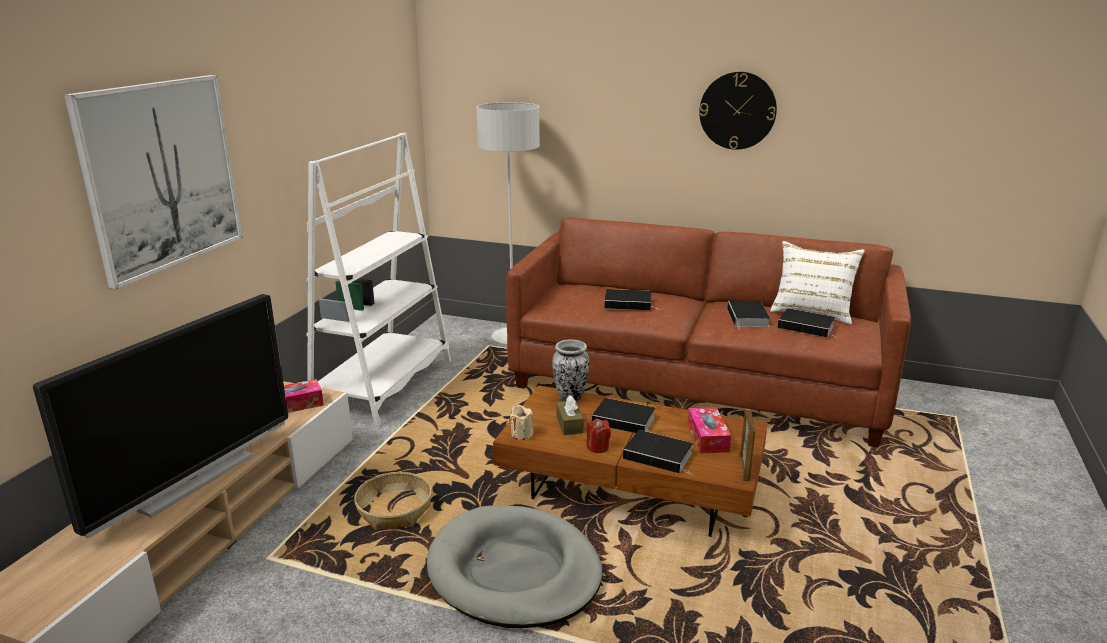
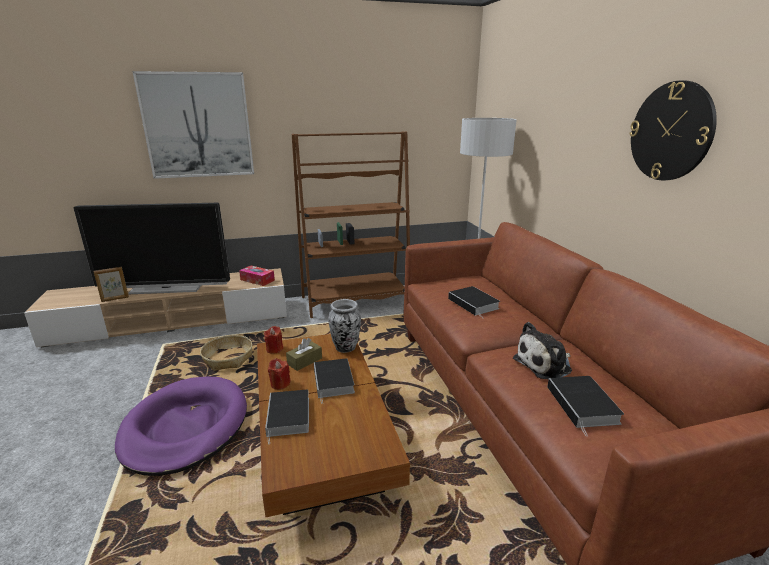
camera: 55 degrees right, 0 degrees up
(384, 386) = (355, 301): white bookcase -> brown bookcase
(514, 572) = (185, 427): grey dog bed -> purple dog bed
(521, 434) = (274, 349): beige candle -> red candle
(707, 438) = (342, 433): tissue box -> none
(744, 469) = (301, 474): picture frame -> picture frame (115, 299)
(748, 318) = (545, 365): book -> plush toy
(812, 311) = (637, 399): white pillow -> none

